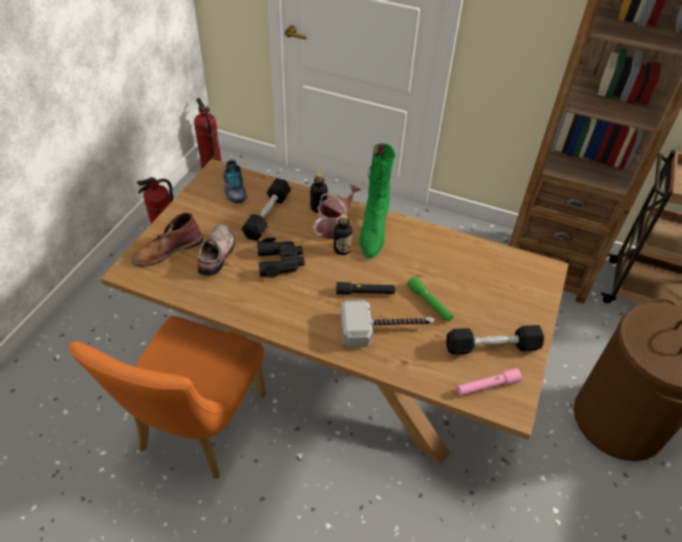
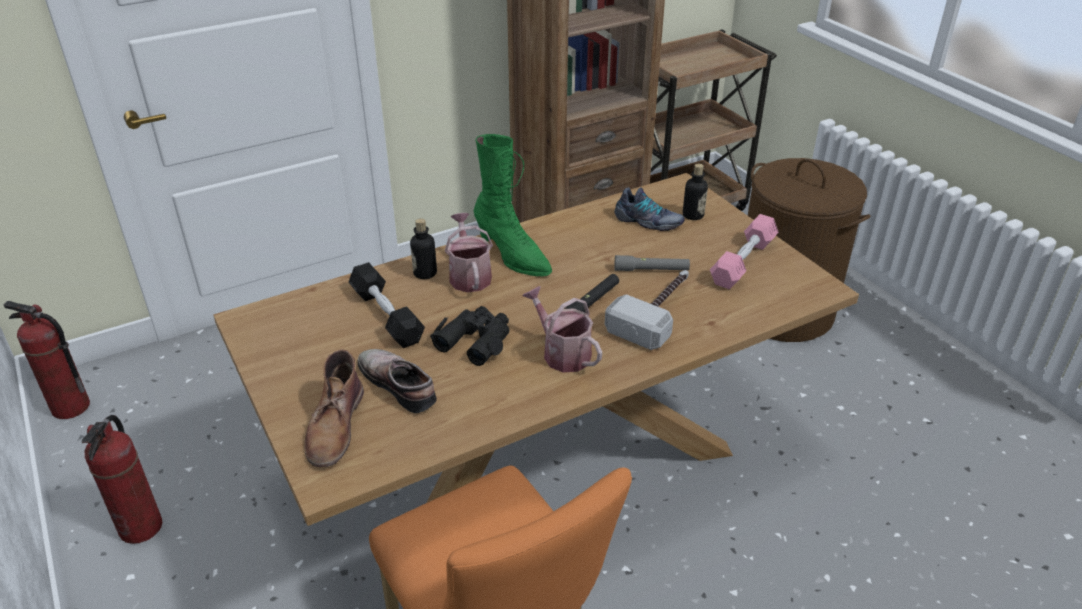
camera: 50 degrees left, 10 degrees down
(234, 190) = (303, 321): shoe -> shoe (648, 222)
(304, 304) = (562, 353): none -> watering can
(342, 249) = (511, 288): bottle -> bottle (693, 215)
(429, 303) = (651, 270): green flashlight -> grey flashlight
(487, 386) = (786, 289): pink flashlight -> none
(492, 347) = (743, 262): black dumbbell -> pink dumbbell

